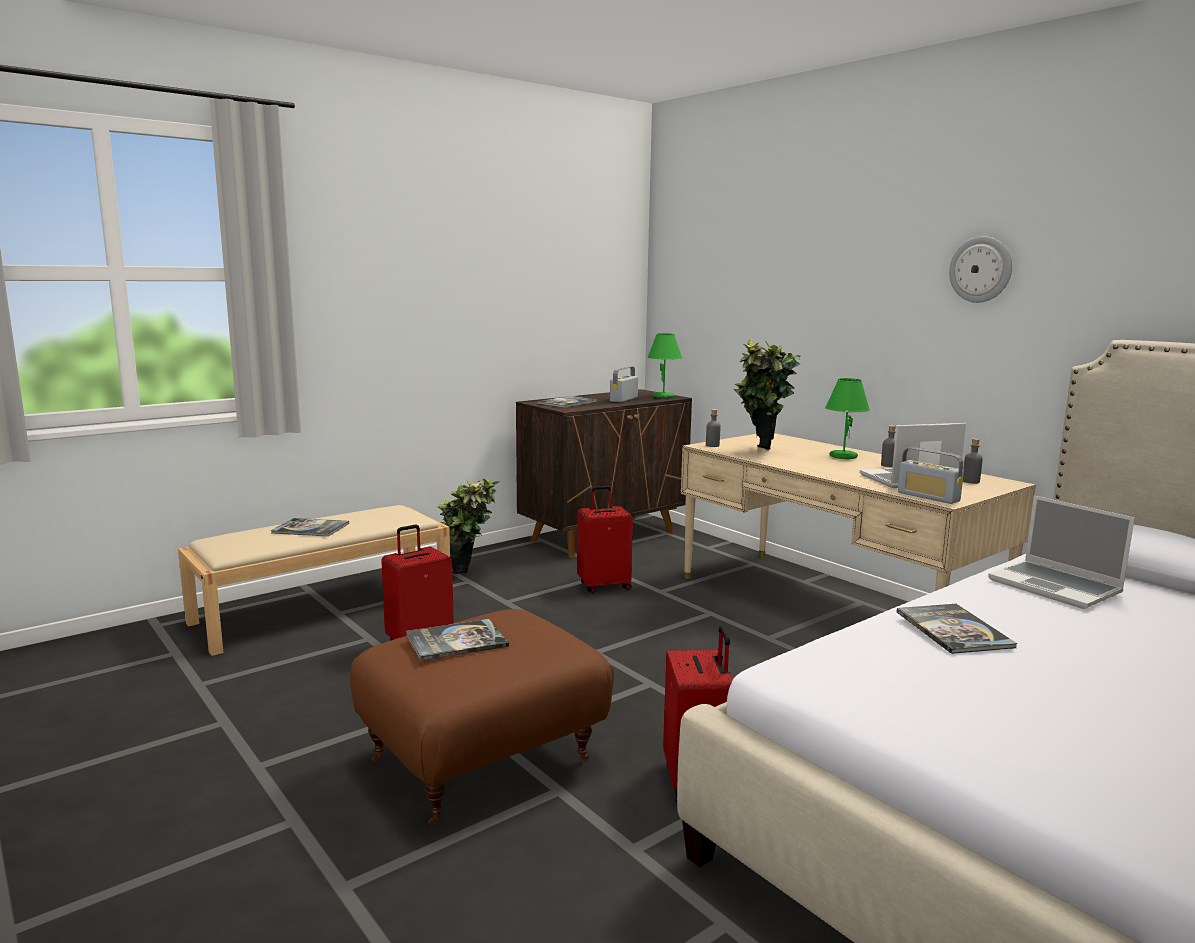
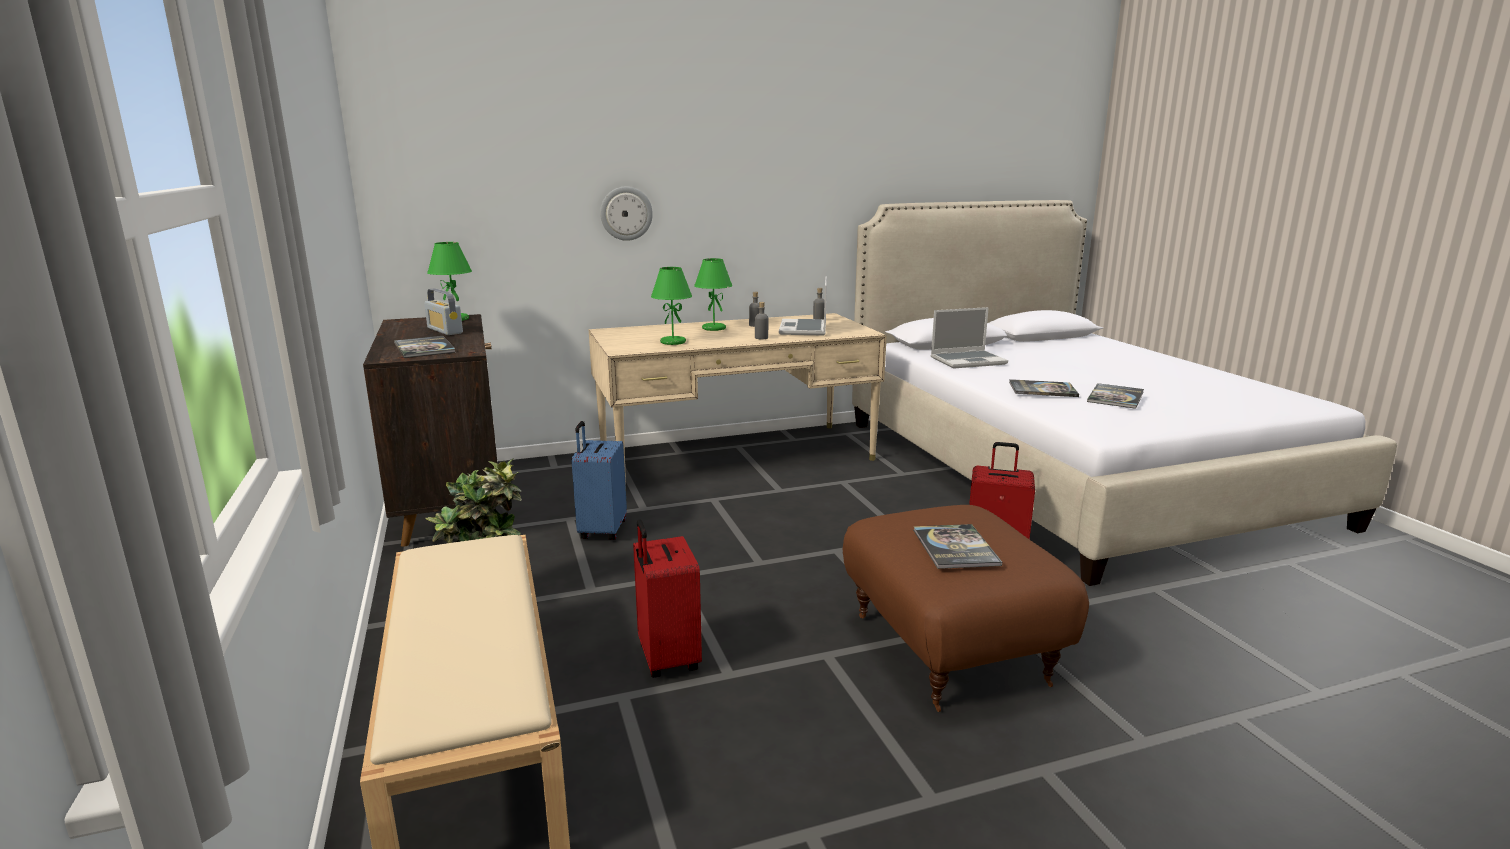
camera: 70 degrees left, 5 degrees up
(311, 528) = (462, 620): book -> book (1115, 397)
(604, 586) = (601, 531): red suitcase -> blue suitcase
(712, 445) = (624, 349): grey bottle -> grey bottle (761, 338)
(760, 452) = (672, 342): potted plant -> green table lamp
(928, 497) = (853, 333): radio -> none
(981, 269) = (780, 158): wall clock -> wall clock (626, 213)

